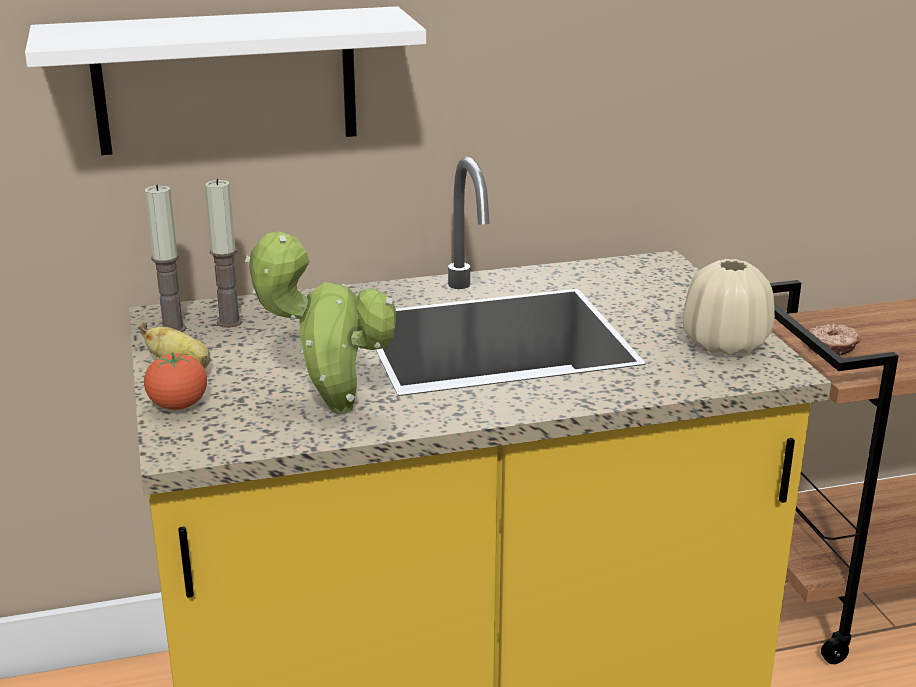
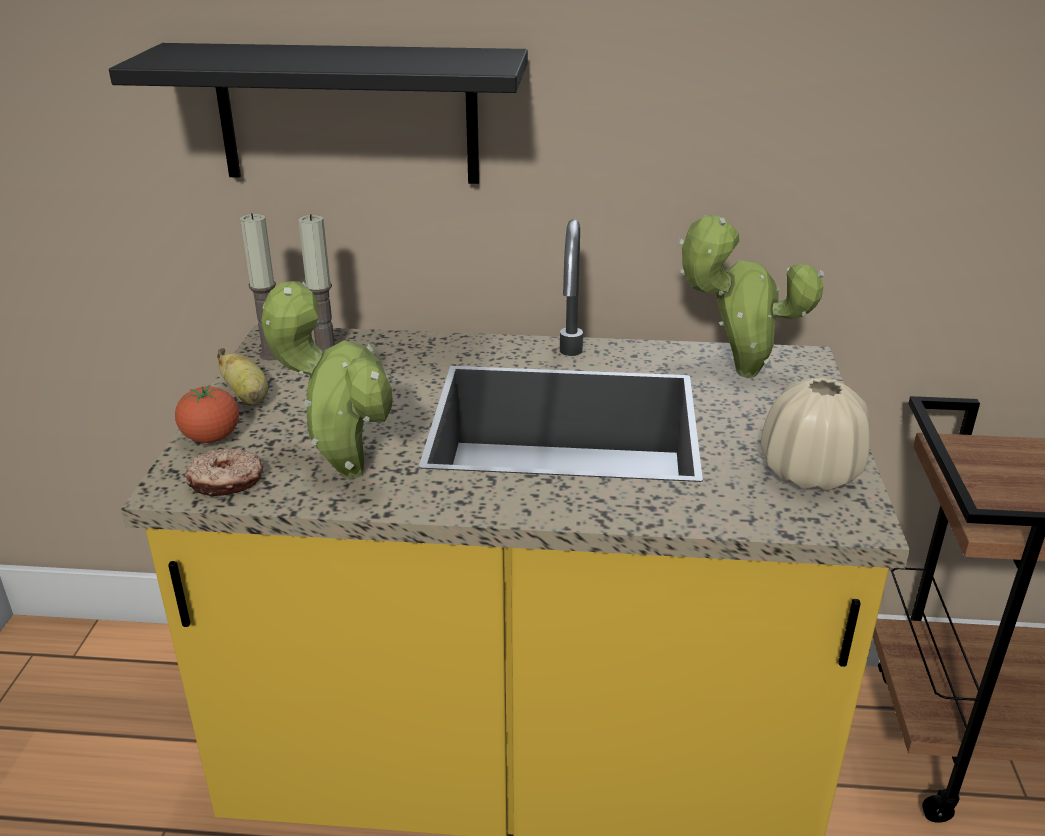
camera: 20 degrees right, 5 degrees up
(226, 81) = (348, 114): white shelf -> black shelf
(617, 280) = (738, 373): none -> potted plant
(832, 347) = (988, 487): donut -> donut (226, 482)

